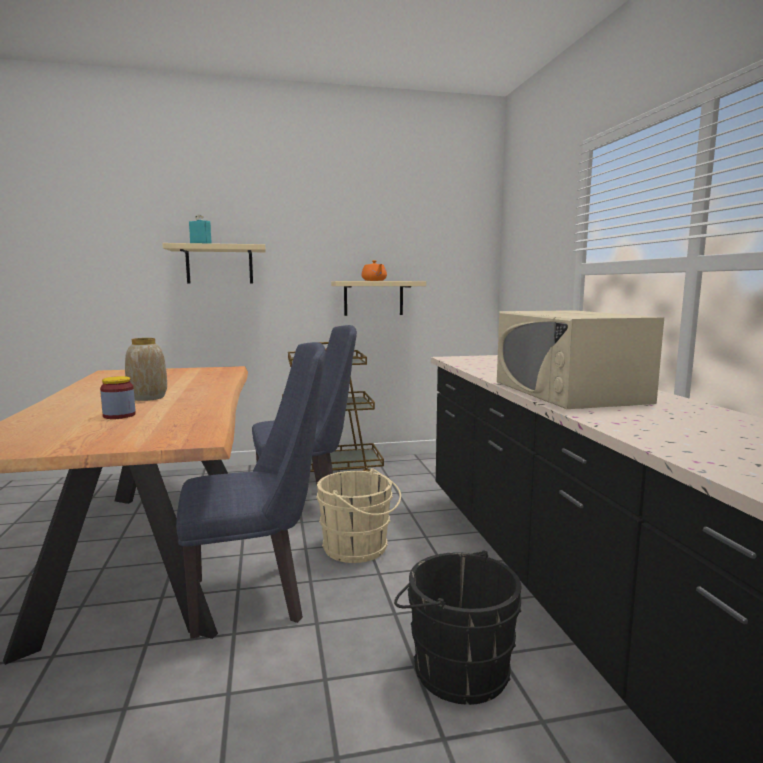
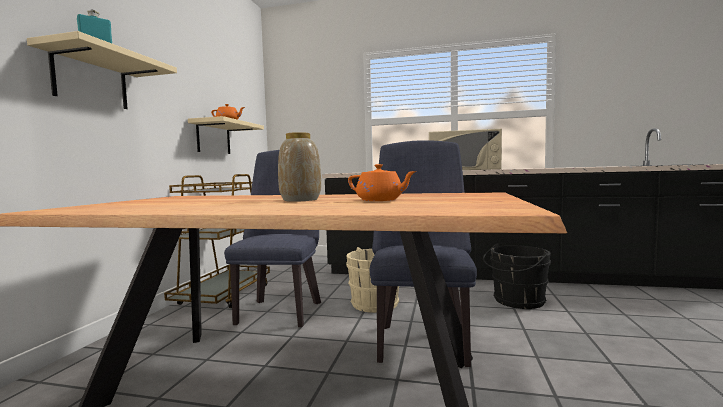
camera: 65 degrees left, 5 degrees down
(119, 415) = (380, 200): jar -> orange teapot

